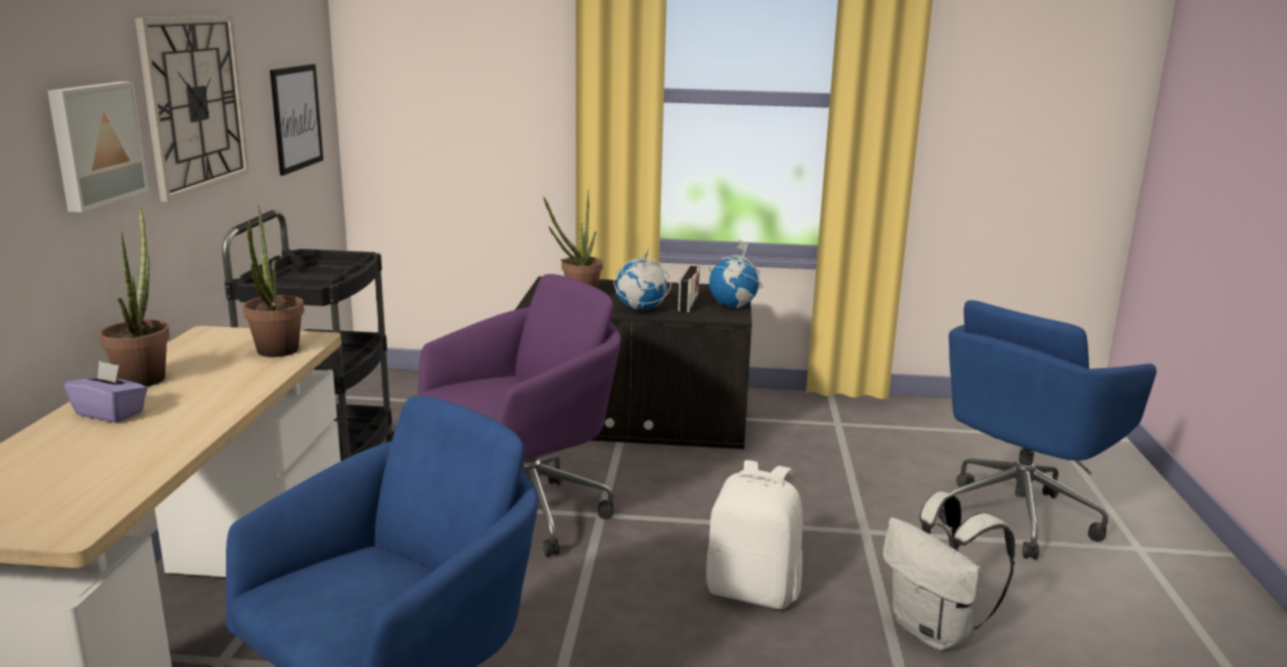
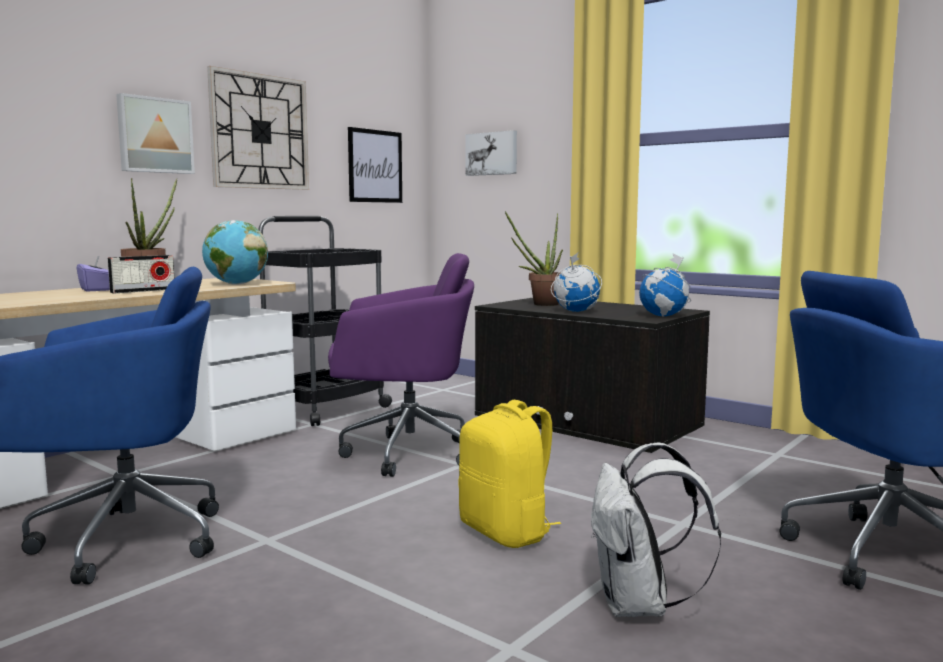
camera: 35 degrees right, 10 degrees down
(276, 353) = (236, 284): potted plant -> globe
(446, 94) = (492, 153): none -> picture
(688, 304) = (624, 312): radio -> radio (143, 291)
(753, 591) = (507, 532): white backpack -> yellow backpack

